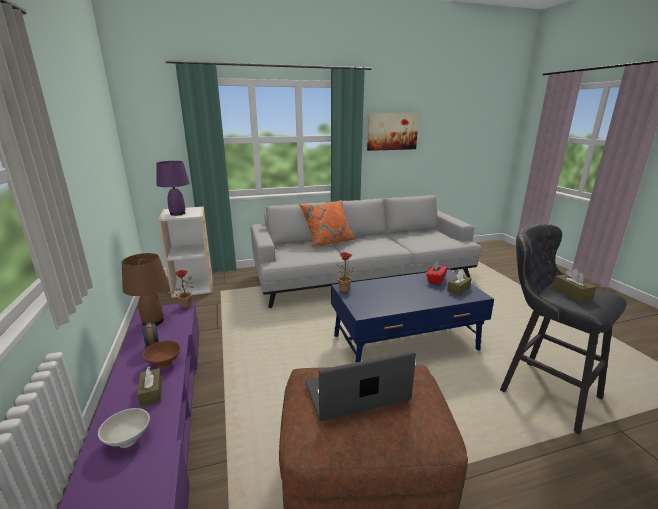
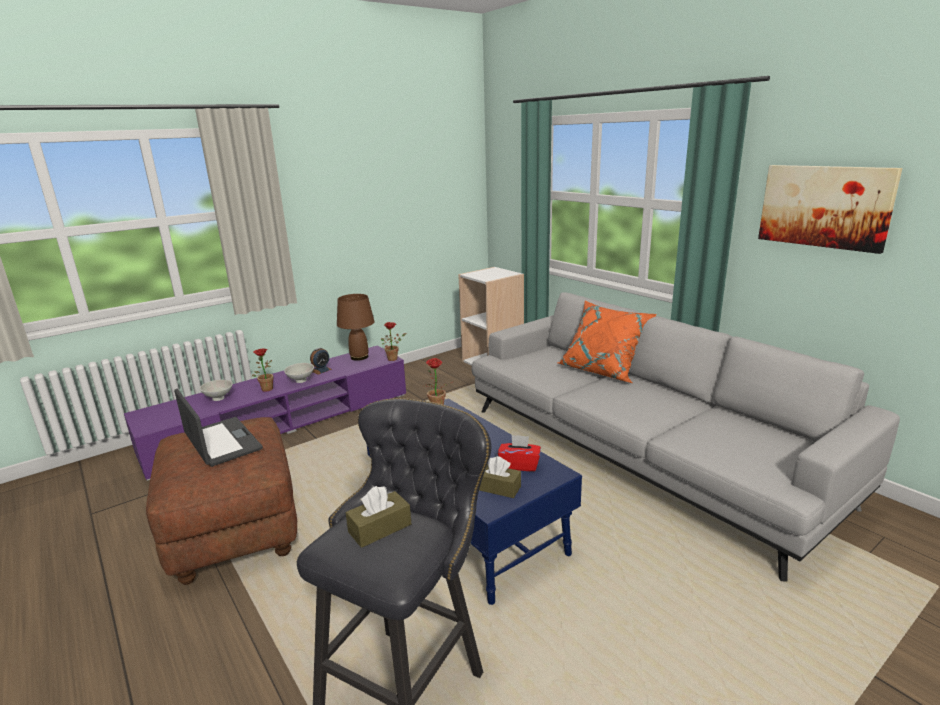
camera: 70 degrees right, 0 degrees up
(151, 392) = (266, 388): brown tissue box -> potted plant
(165, 363) = (301, 381): brown bowl -> white bowl
(178, 213) = (483, 274): purple table lamp -> none

